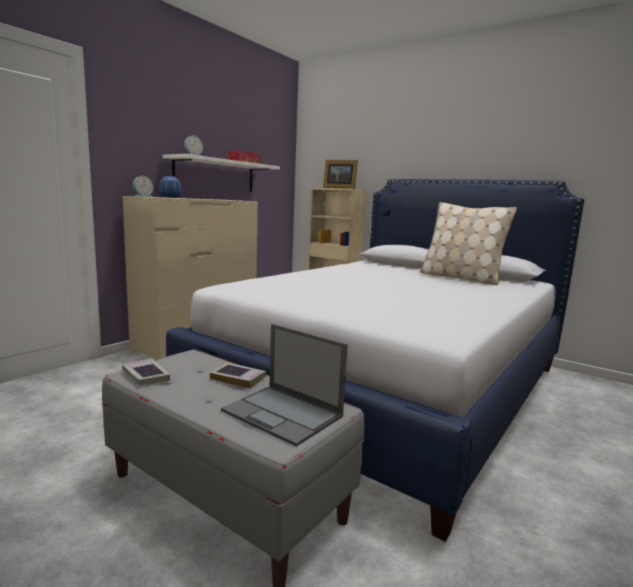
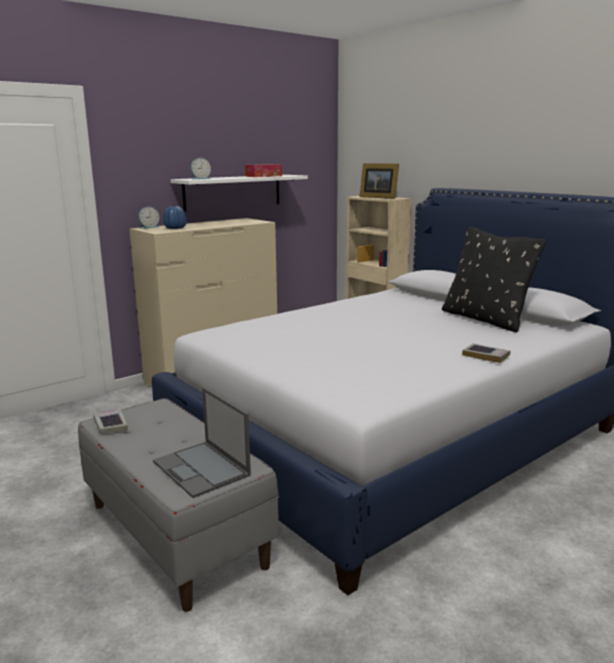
camera: 15 degrees right, 5 degrees up
(238, 379) = (185, 432): book -> book (486, 356)
(460, 278) = (485, 319): beige pillow -> black pillow

